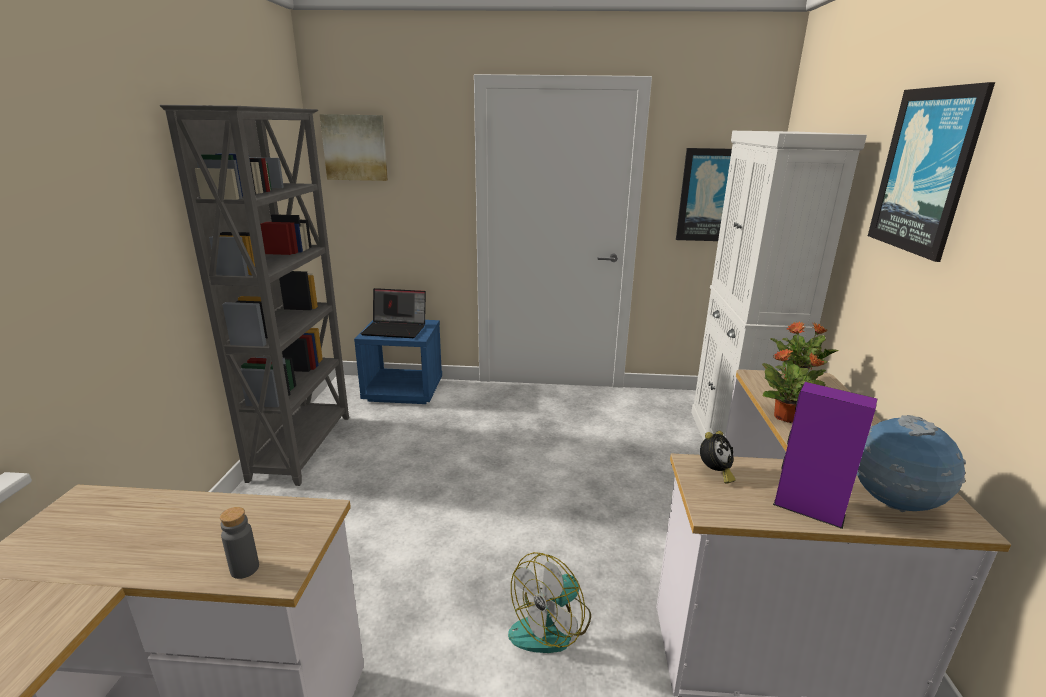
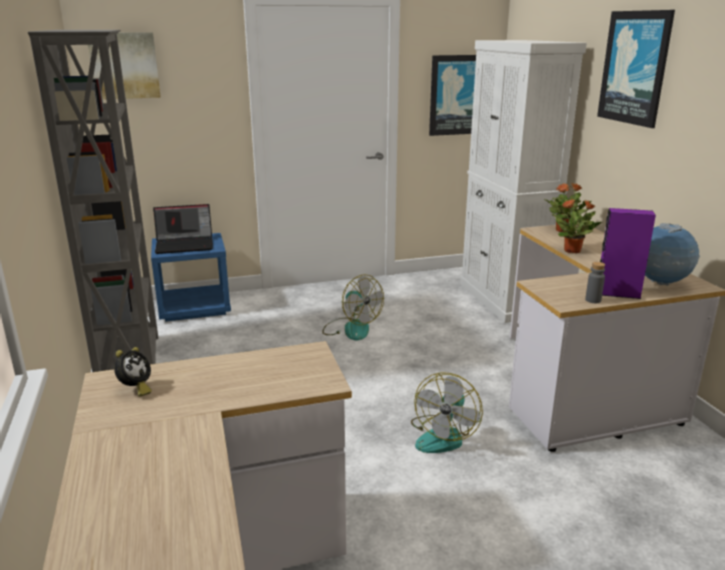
camera: 20 degrees left, 0 degrees up
(244, 569) = (298, 385): grey bottle -> grey bottle (593, 300)
(536, 446) = (351, 328): none -> fan
(714, 473) = (552, 286): alarm clock -> alarm clock (135, 389)

